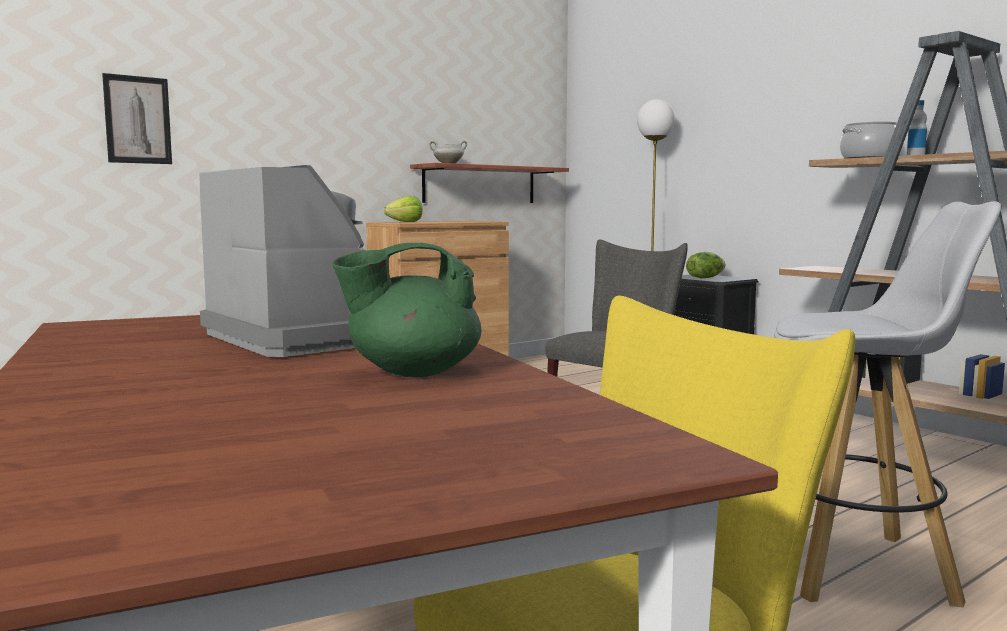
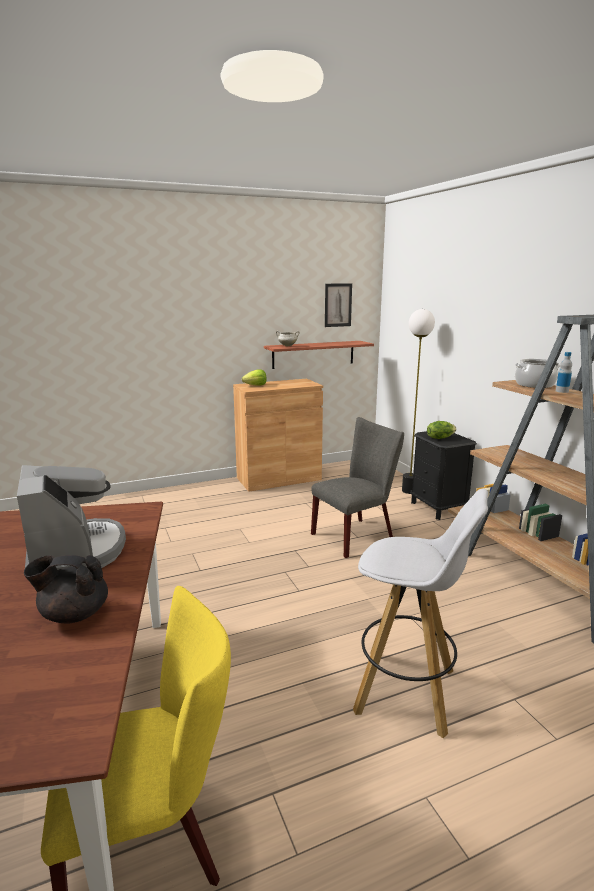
camera: 15 degrees right, 10 degrees up
(137, 120) = (90, 334): picture -> picture (338, 305)
(412, 372) = (73, 614): green teapot -> black teapot

